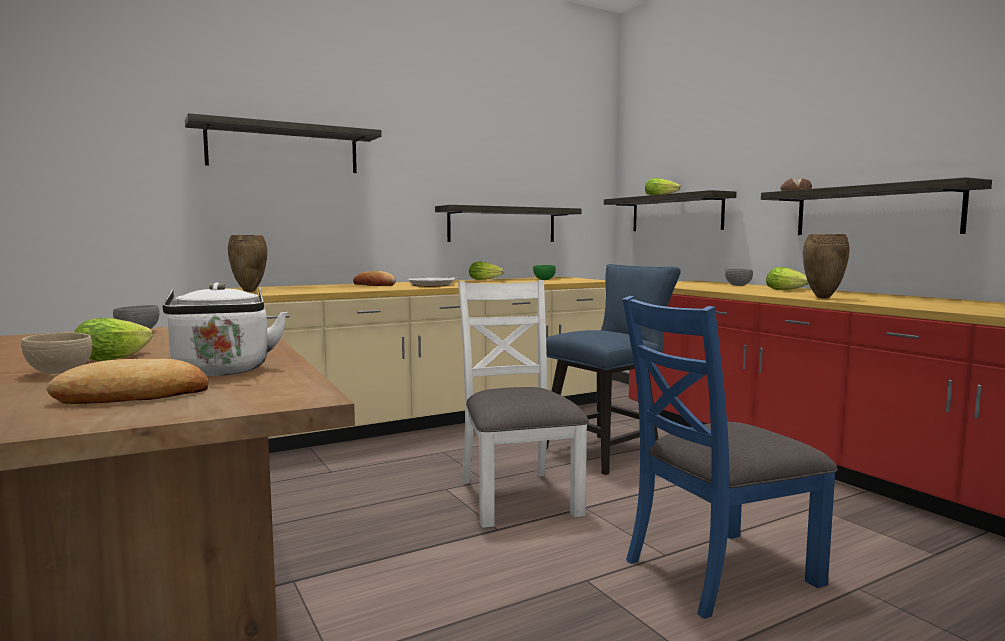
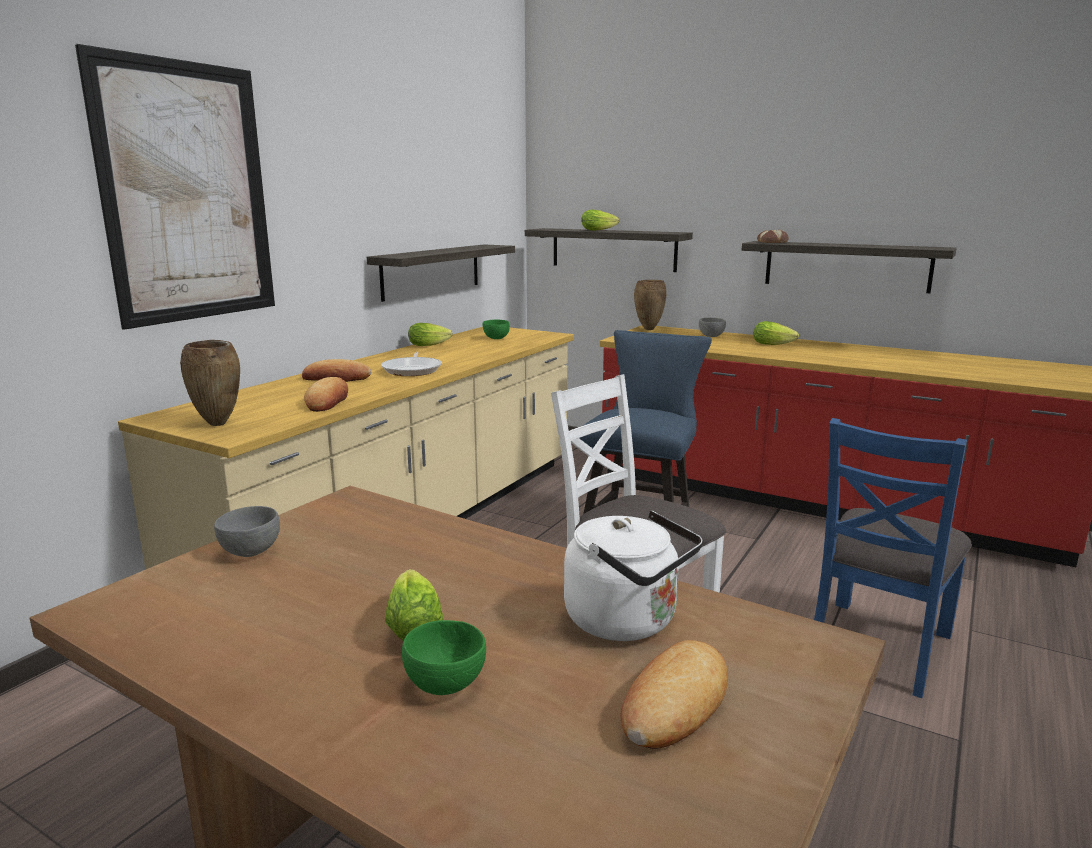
camera: 30 degrees left, 10 degrees up
(59, 372) = (444, 685): beige bowl -> green bowl
(283, 148) = (188, 193): shelf -> picture
(336, 289) = (328, 401): none -> bread
(822, 298) = (838, 361): brown vase -> brown vase (648, 329)

